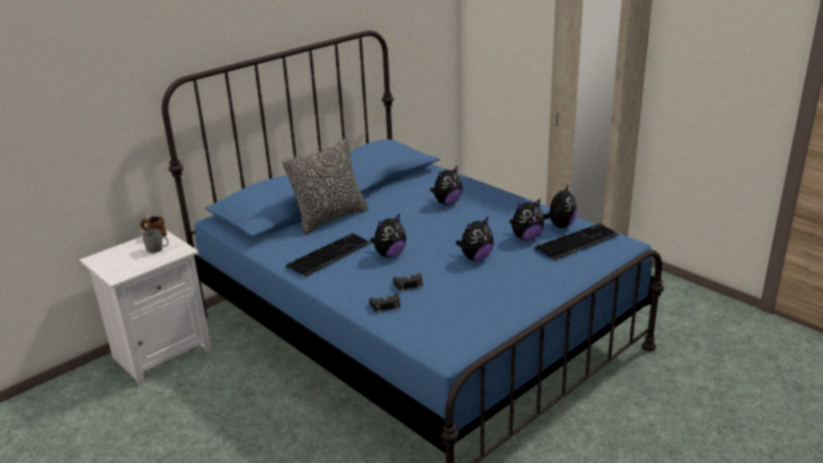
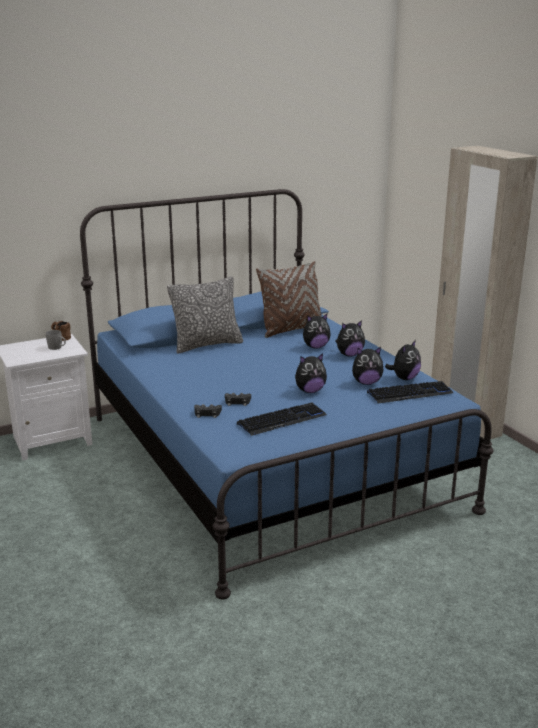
camera: 15 degrees right, 5 degrees down
(329, 256) = (187, 371): keyboard -> keyboard (282, 420)
(389, 254) = (237, 377): plush toy -> plush toy (349, 354)
(408, 185) = (291, 329): none -> brown pillow

